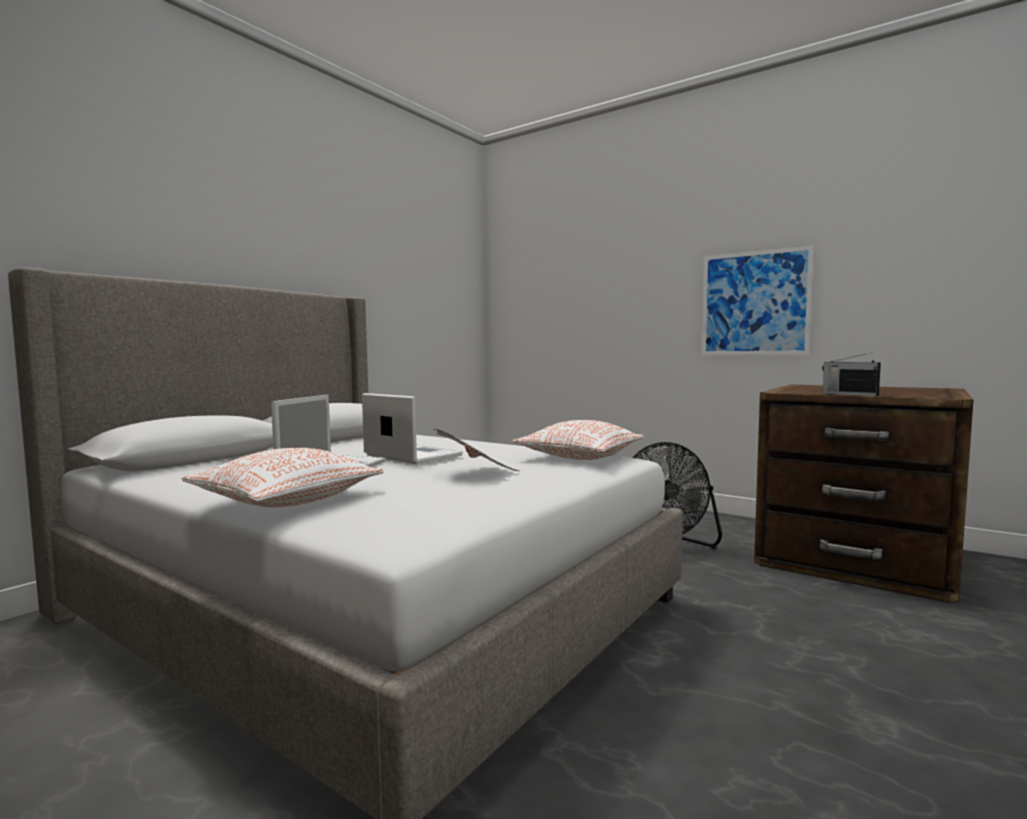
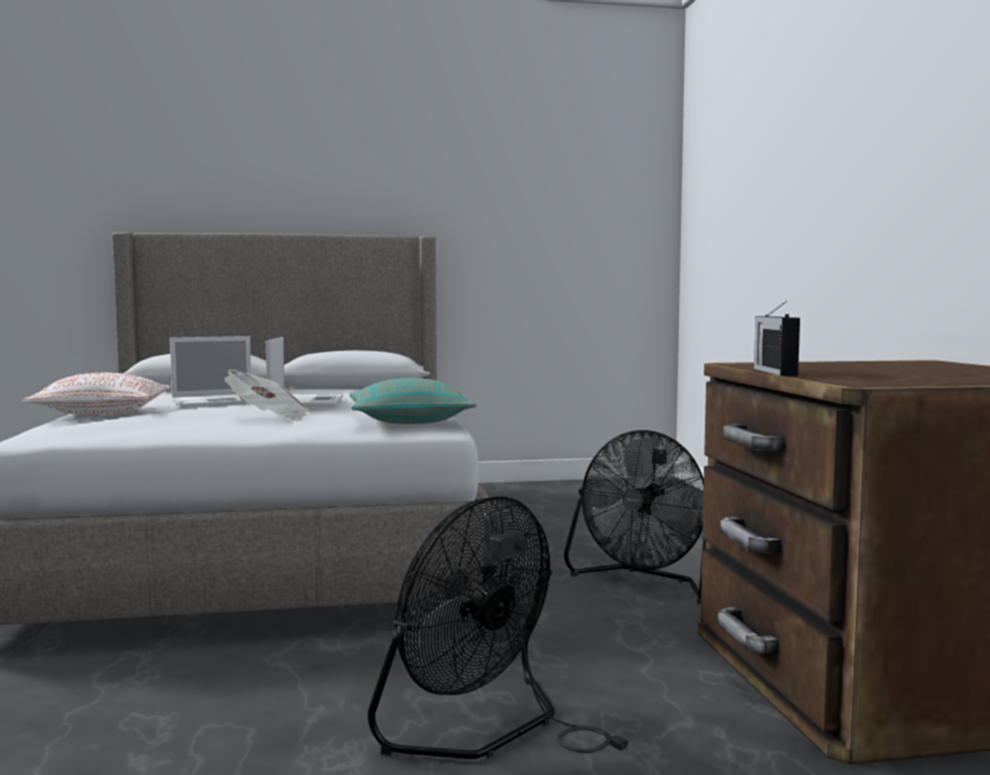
camera: 45 degrees right, 0 degrees up
(580, 457) = (409, 421): white pillow -> turquoise pillow
(754, 303) = (907, 214): picture -> none
(856, 656) = (499, 725): none -> black fan

